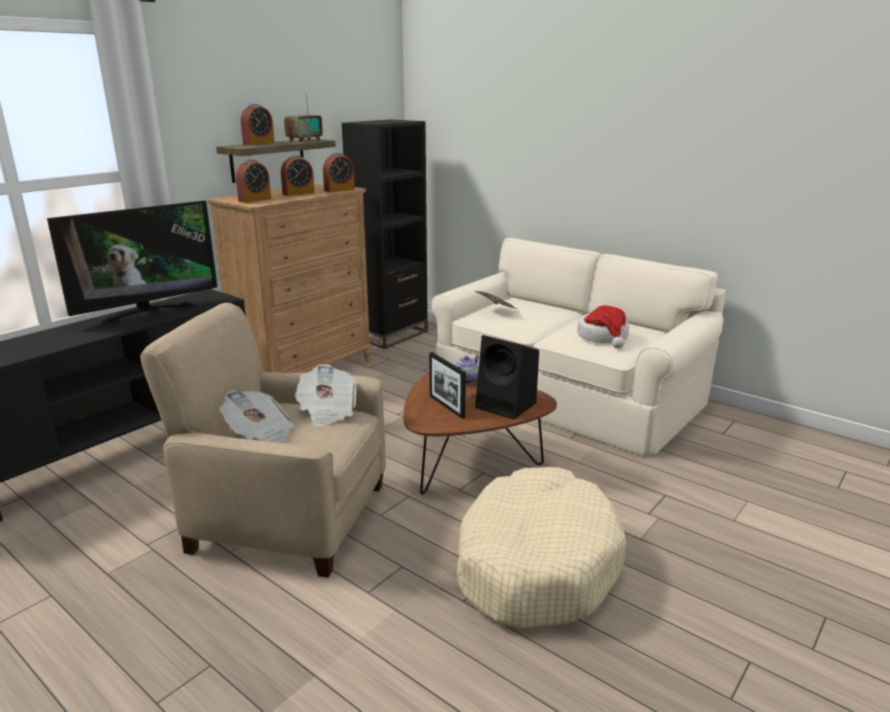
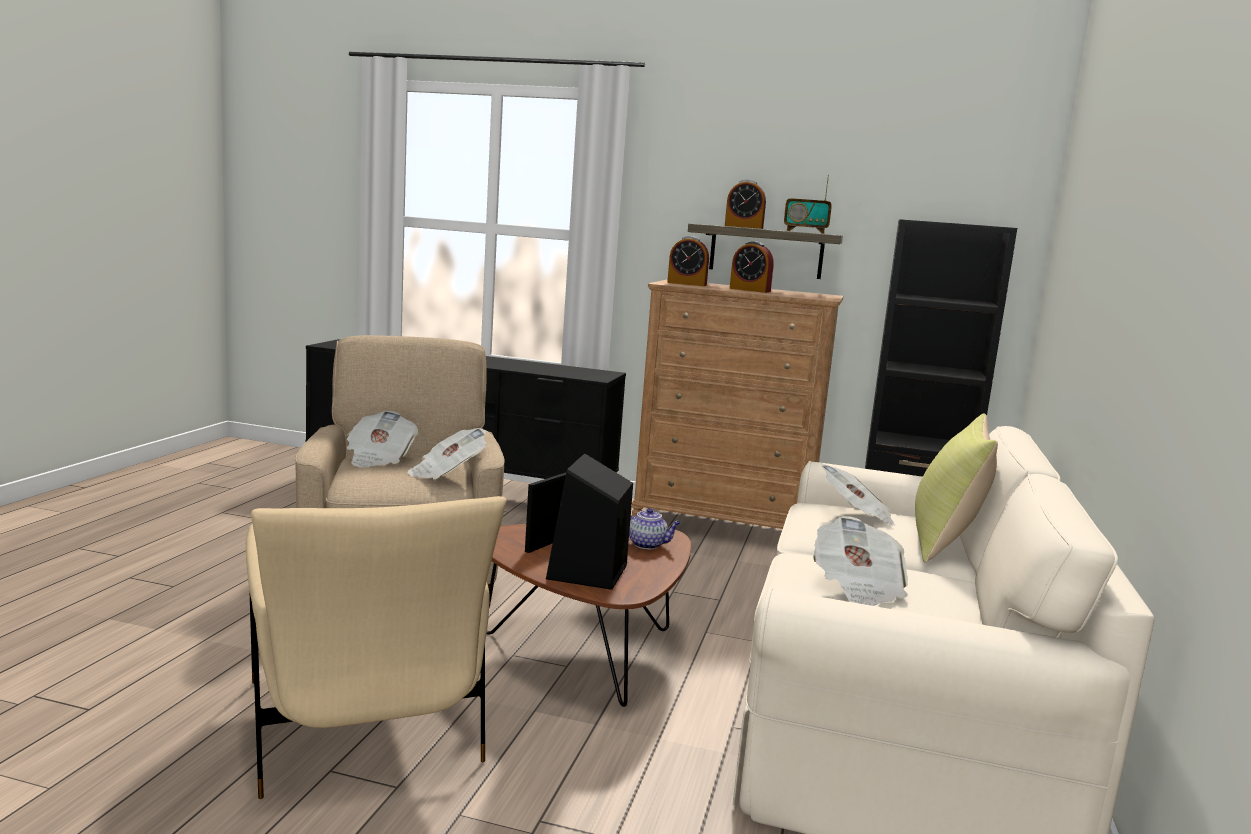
camera: 65 degrees right, 10 degrees down
(147, 312) = (530, 366): television -> none
(339, 190) = (802, 296): alarm clock -> none
(535, 563) = (363, 726): beige dog bed -> beige armchair
(542, 306) = (945, 542): none -> yellow pillow
(603, 337) = (857, 587): hat -> newspaper

